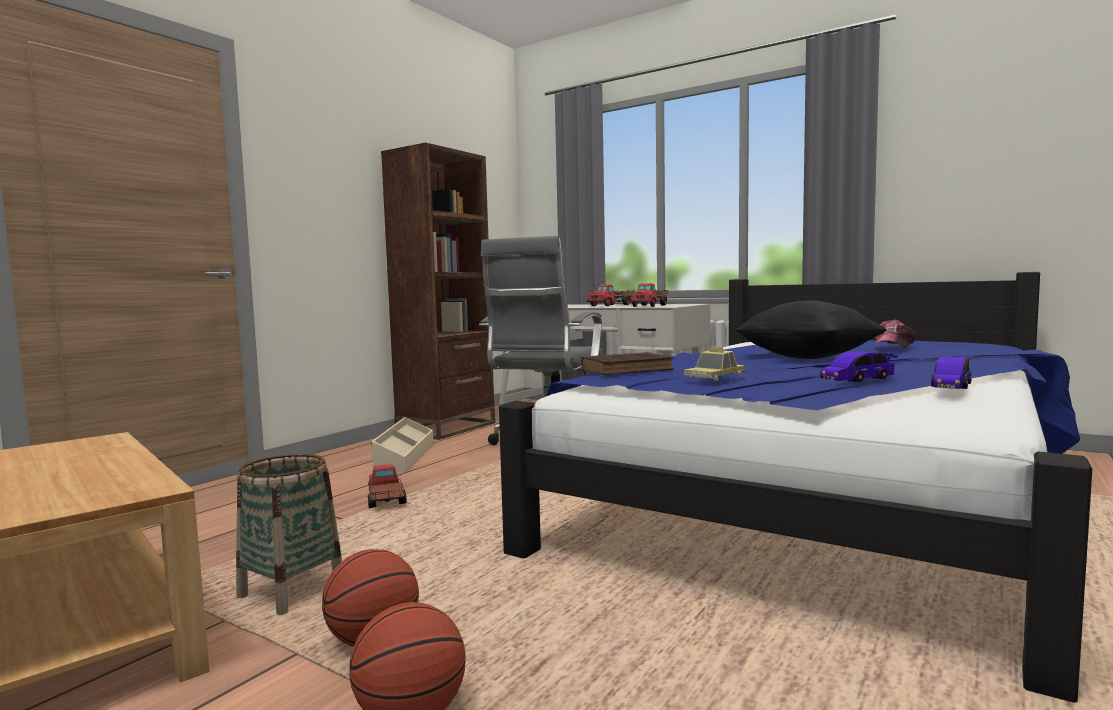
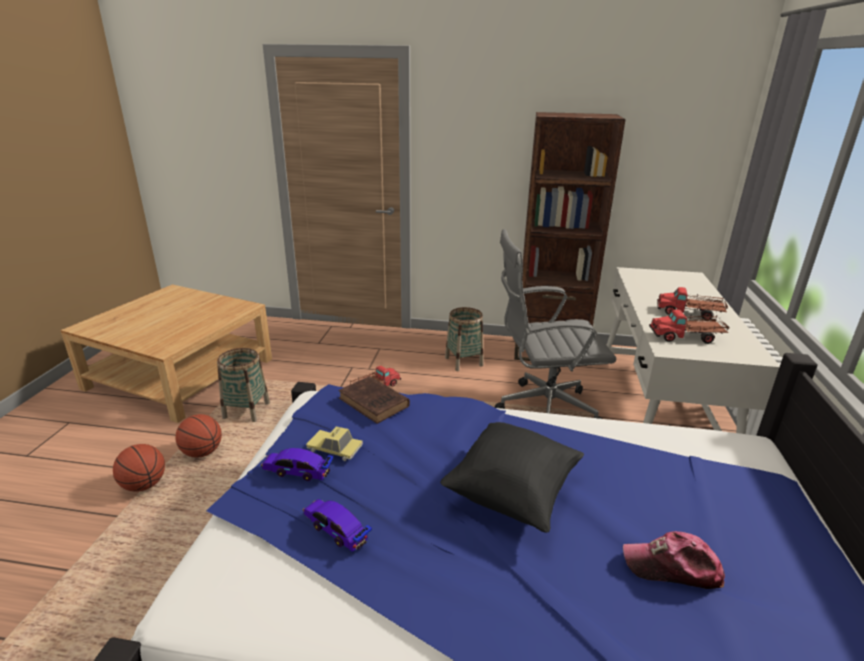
camera: 65 degrees right, 20 degrees up
(404, 456) = (464, 361): beige storage box -> basket
(951, 385) = (330, 597): toy car -> toy car (297, 471)

